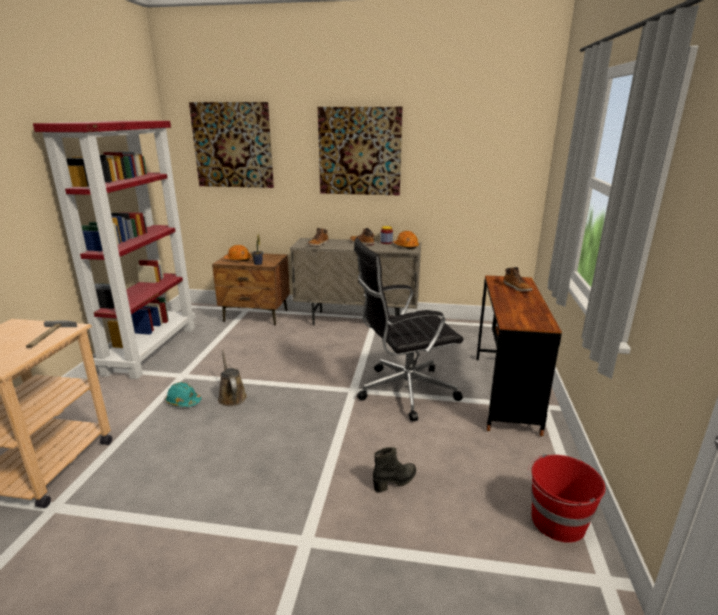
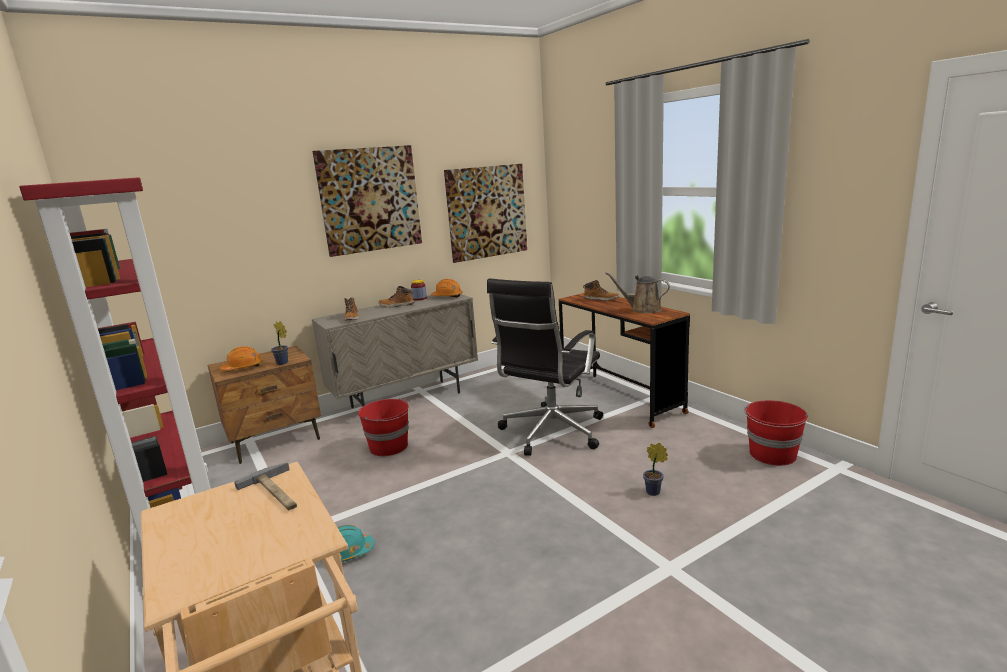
camera: 40 degrees left, 5 degrees down
(231, 396) = (397, 518): brown watering can -> brown watering can (642, 309)
(232, 145) = (192, 212): picture -> picture (487, 212)
(298, 348) = (389, 446): none -> red bucket
(395, 481) = (655, 492): black boot -> potted plant

